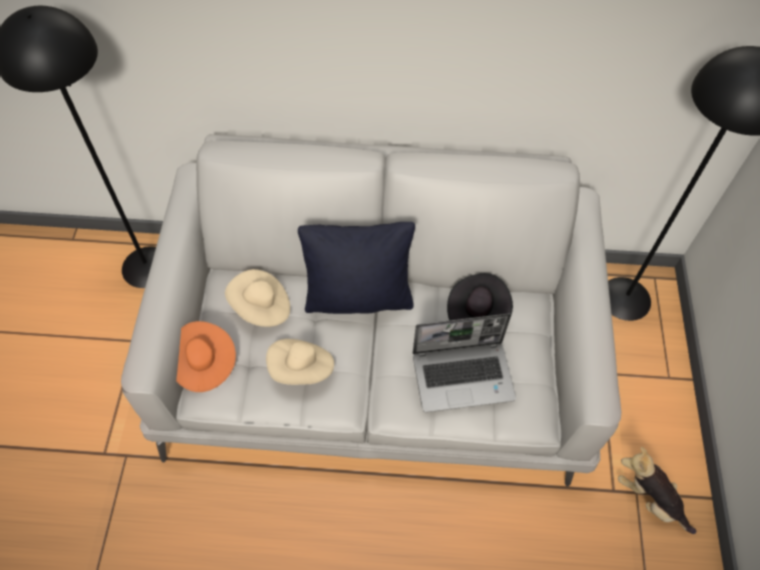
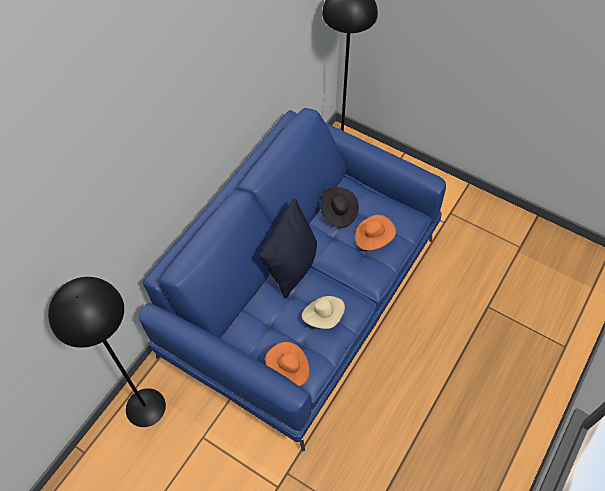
camera: 60 degrees left, 0 degrees up
(261, 307) = (268, 320): beige hat -> none
(378, 356) = (303, 294): grey sofa -> blue sofa
(464, 376) = (373, 238): laptop -> orange hat
(649, 498) = (456, 209): plush toy -> none

